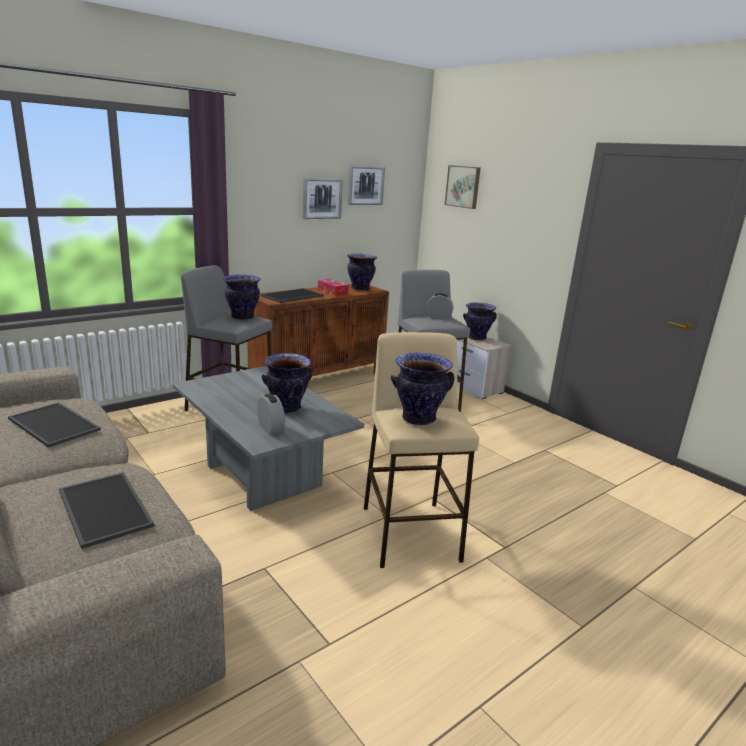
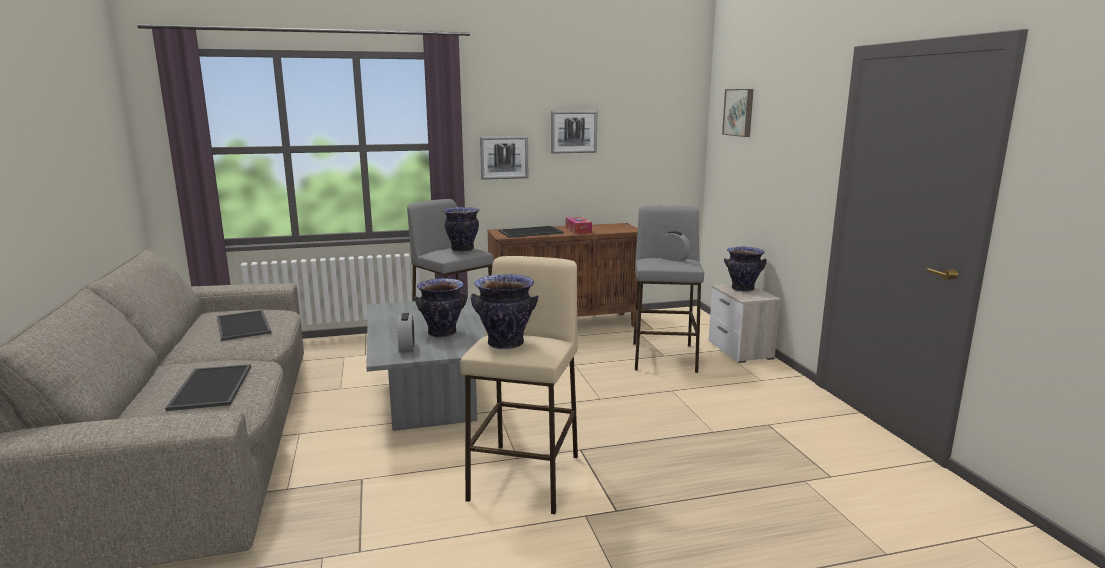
camera: 25 degrees right, 5 degrees down
(360, 289) = (615, 228): vase -> none
(365, 185) = (628, 116): picture -> picture (504, 157)

